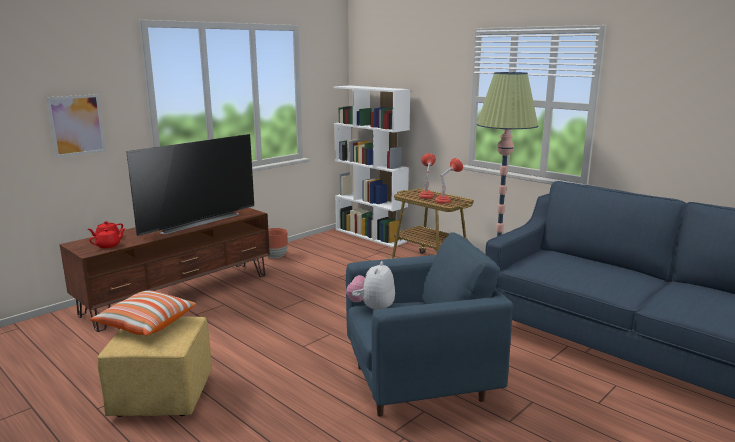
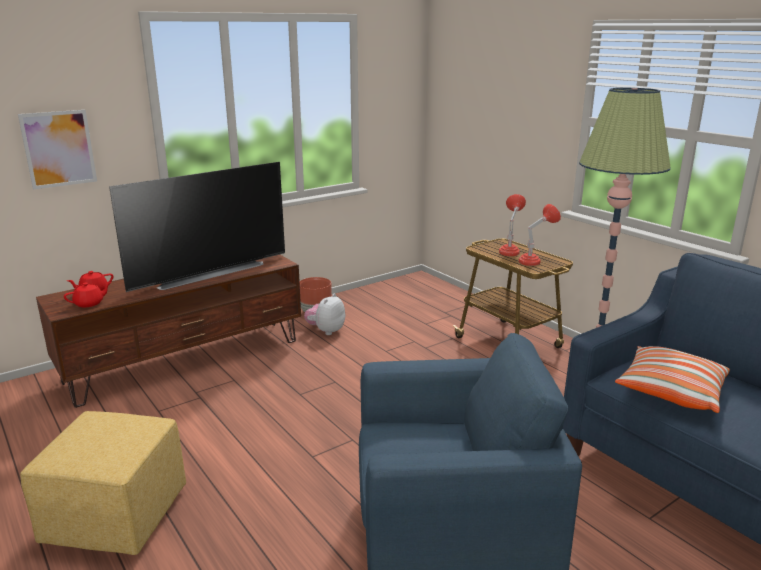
camera: 10 degrees right, 5 degrees up
(146, 324) = (96, 426): pillow -> pillow (670, 392)
(371, 235) = (443, 290): white bookcase -> none
(372, 308) = (390, 431): plush toy -> plush toy (326, 331)

